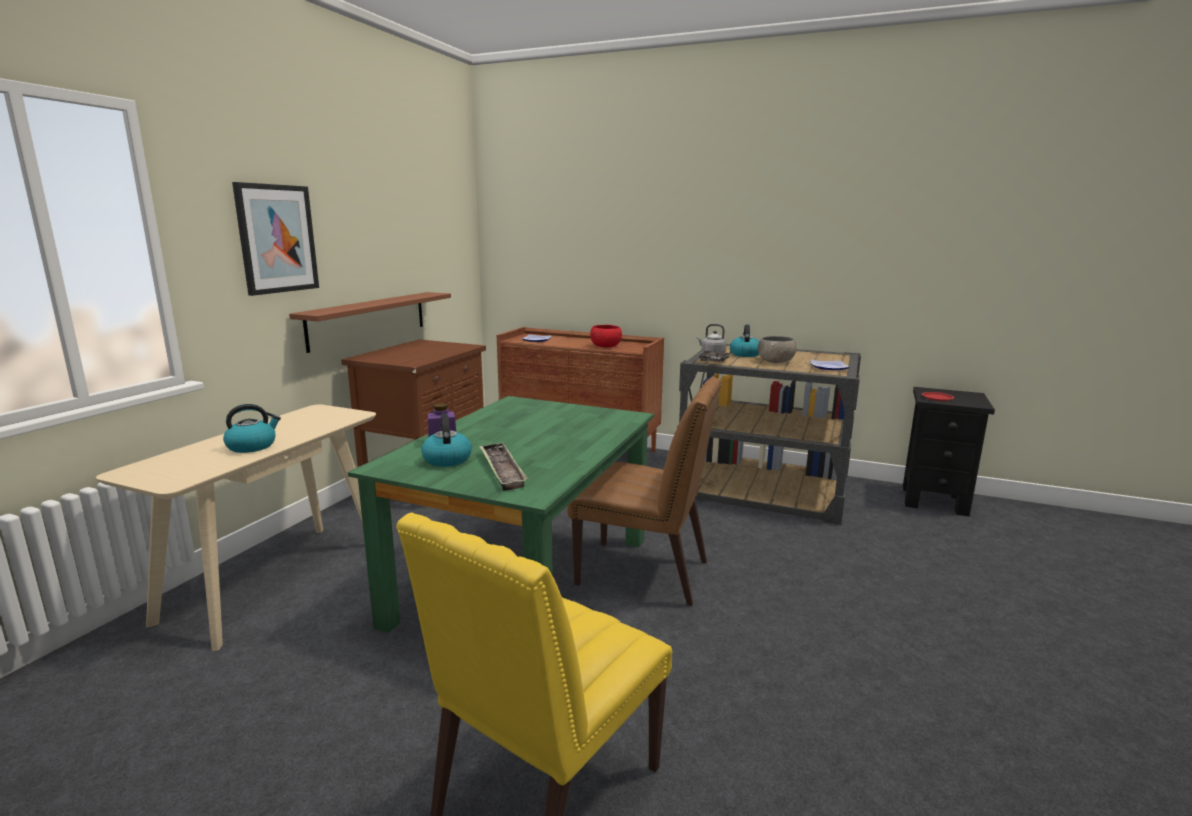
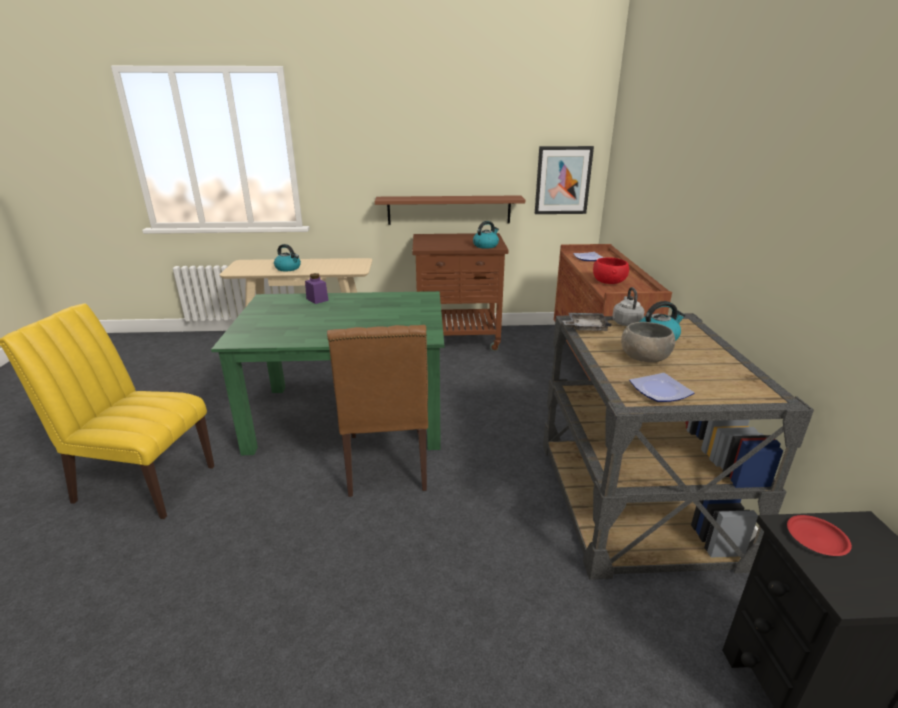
camera: 65 degrees right, 10 degrees up
(277, 239) = (371, 146): picture -> picture (563, 180)
(447, 459) = (286, 308): kettle -> kettle (486, 245)
(502, 470) = (273, 324): tray -> none

